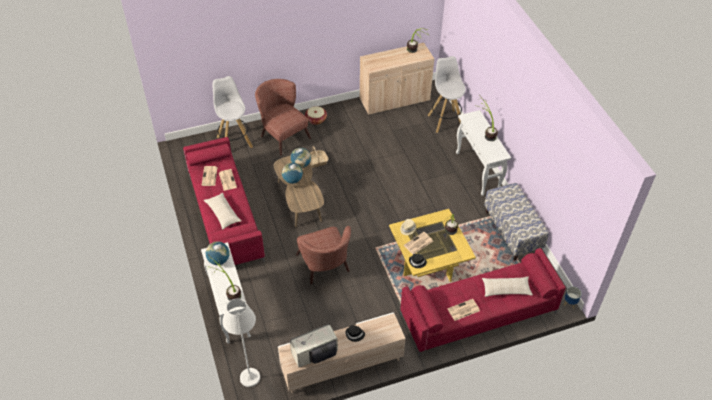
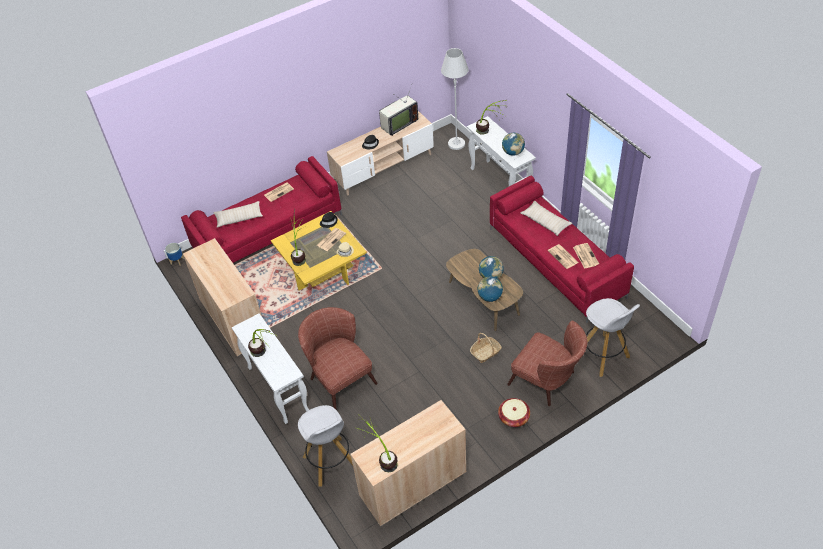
camera: 170 degrees right, 0 degrees up
(325, 268) = (427, 237): brown armchair -> brown armchair (339, 376)
(512, 232) = (233, 320): bench -> beige cabinet

